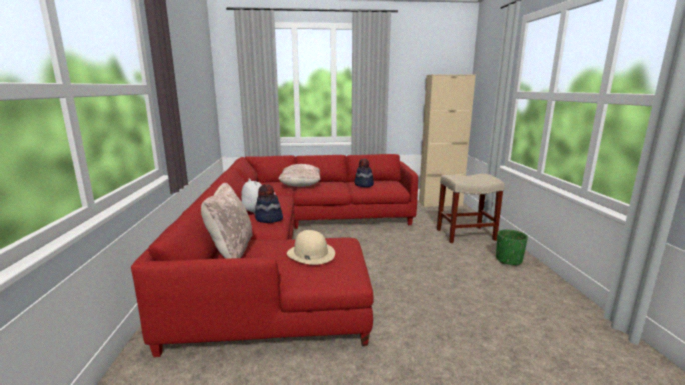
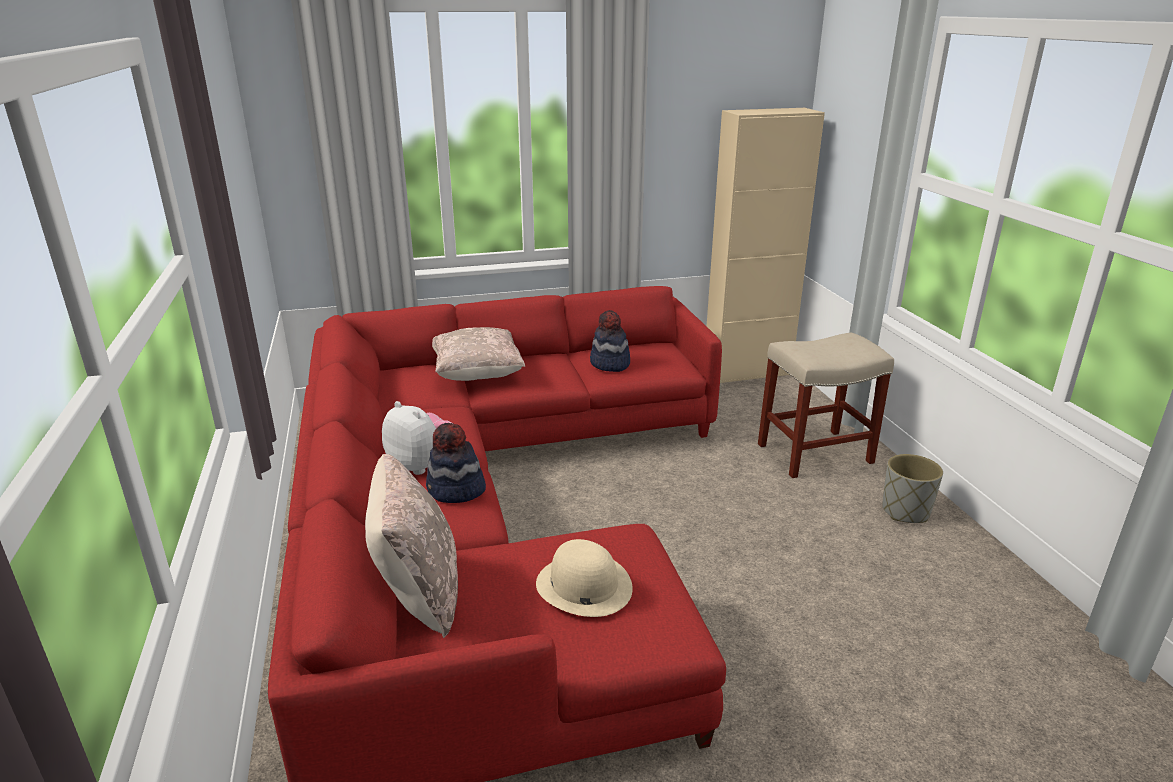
camera: 10 degrees left, 10 degrees up
(508, 260) = (905, 511): green planter -> grey planter

